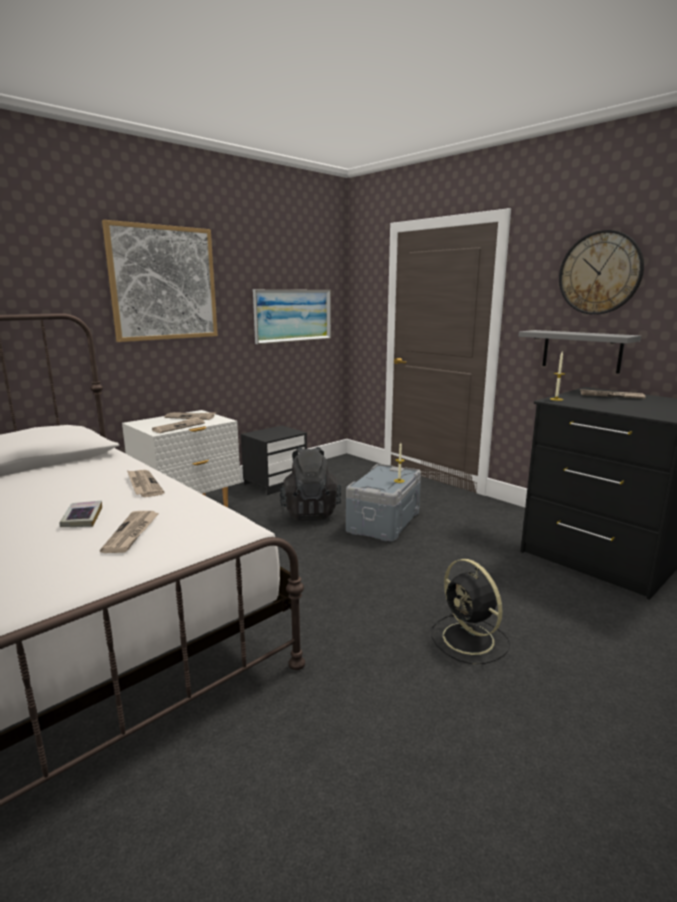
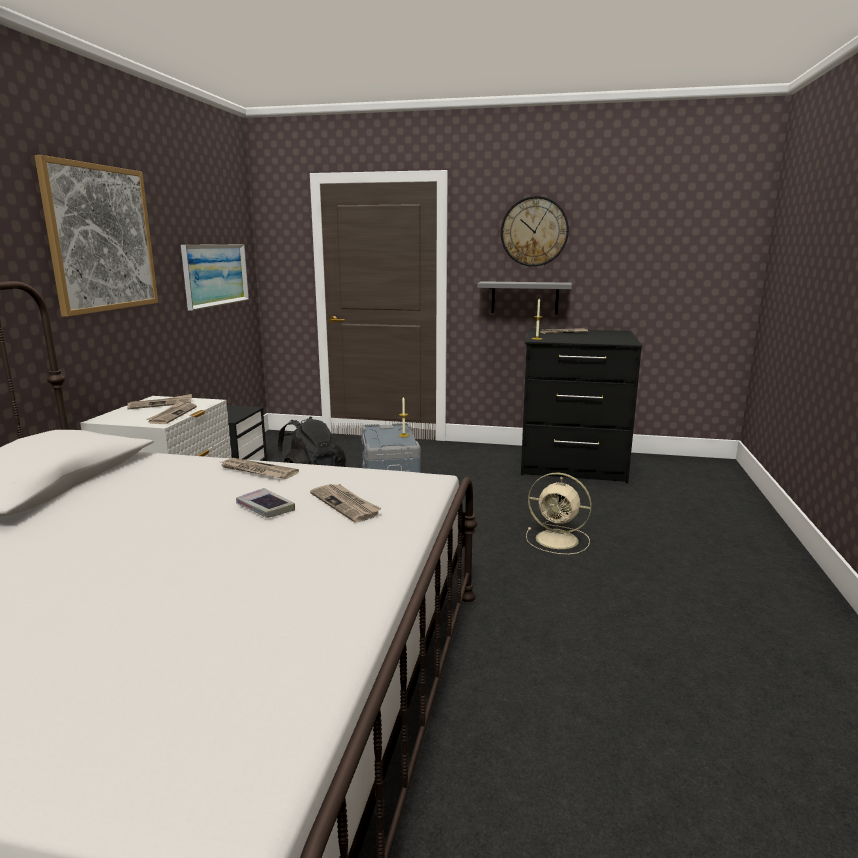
camera: 35 degrees left, 0 degrees up
(470, 640) = (559, 540): black fan -> beige fan

